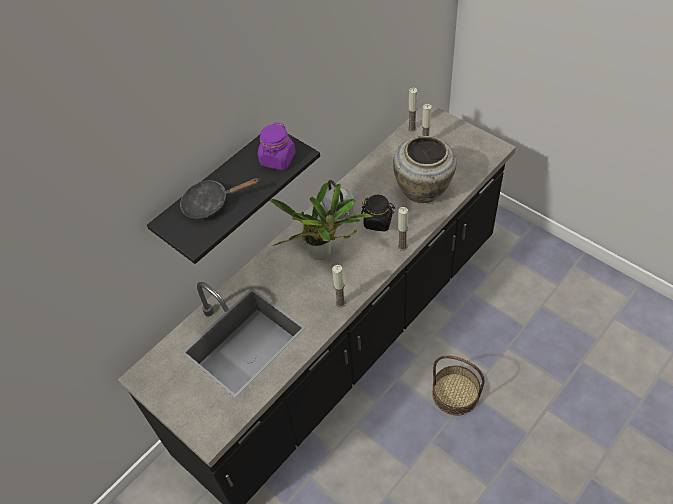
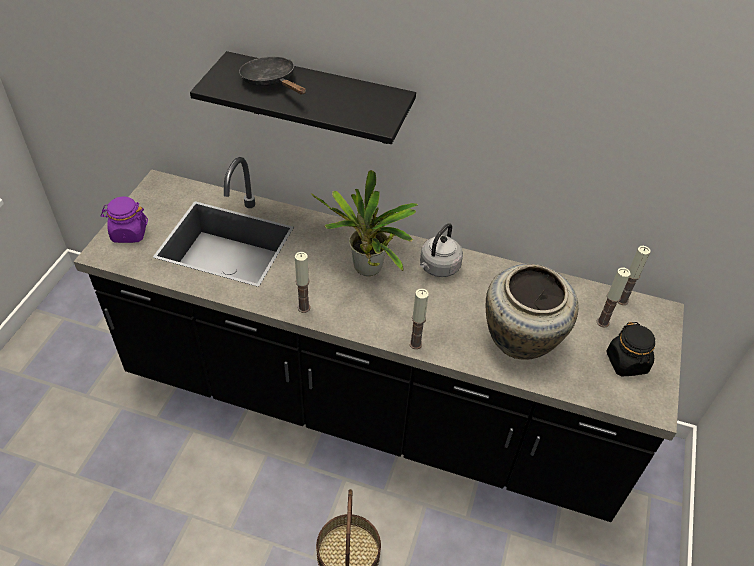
camera: 60 degrees right, 5 degrees down
(277, 159) = (361, 109): purple jar -> purple jar (129, 233)
(378, 222) = (442, 309): black jar -> black jar (627, 362)

